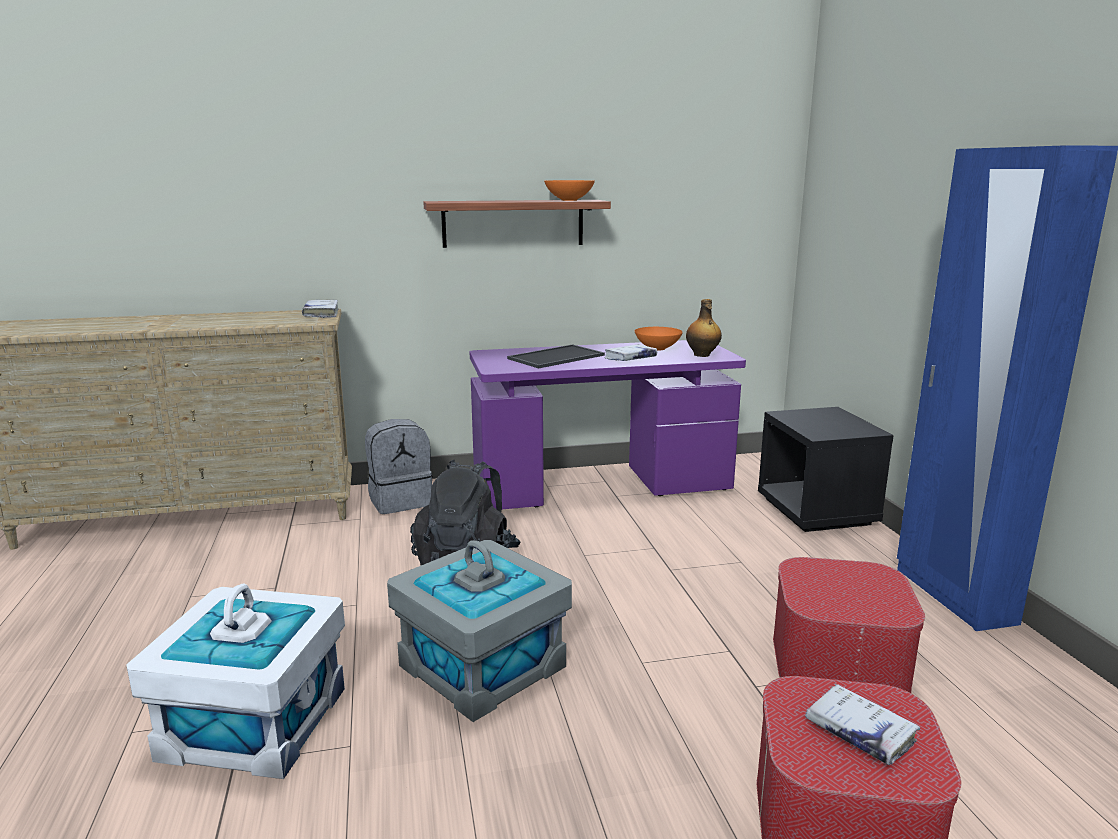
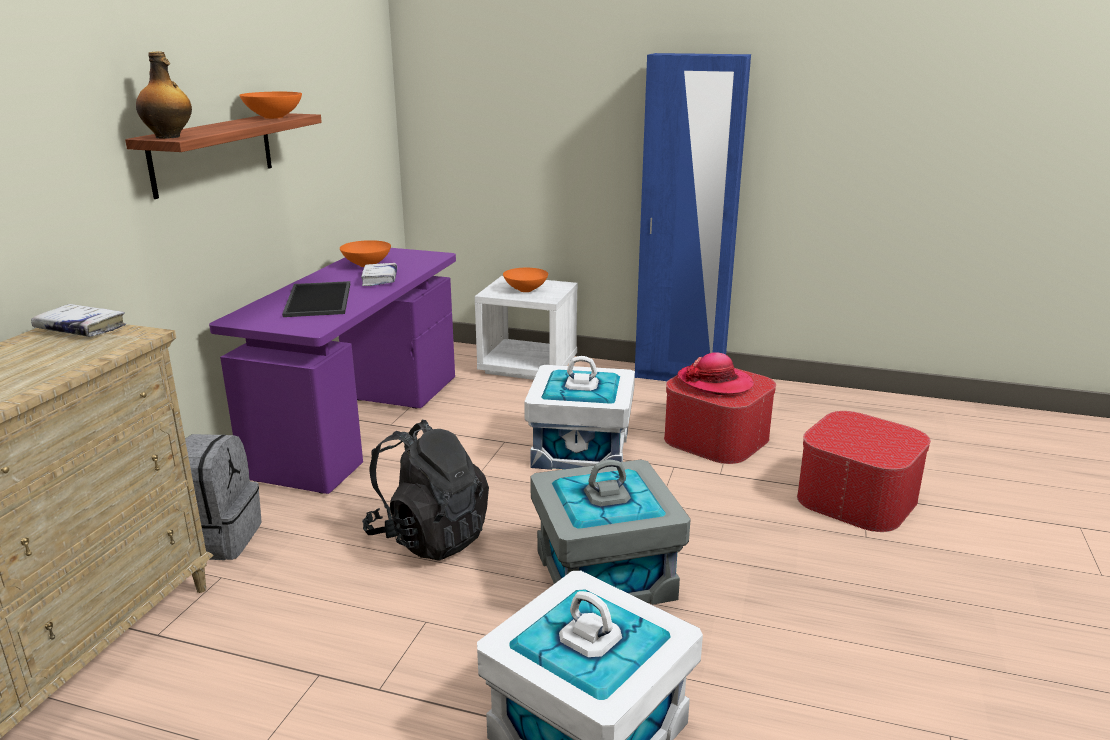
camera: 60 degrees left, 5 degrees up
(691, 587) = (581, 449): none -> white storage box
(702, 355) = (417, 259): bottle -> bottle (169, 137)
(817, 511) = (529, 366): black nightstand -> white nightstand
(820, 422) = (525, 290): none -> orange bowl
(842, 584) = (715, 382): none -> hat
(859, 732) = (868, 436): white book -> none

